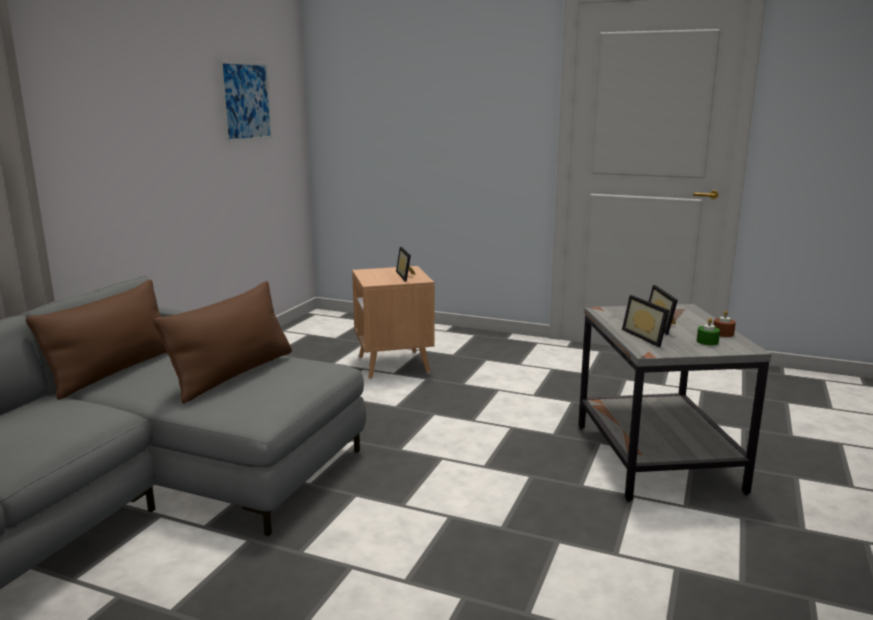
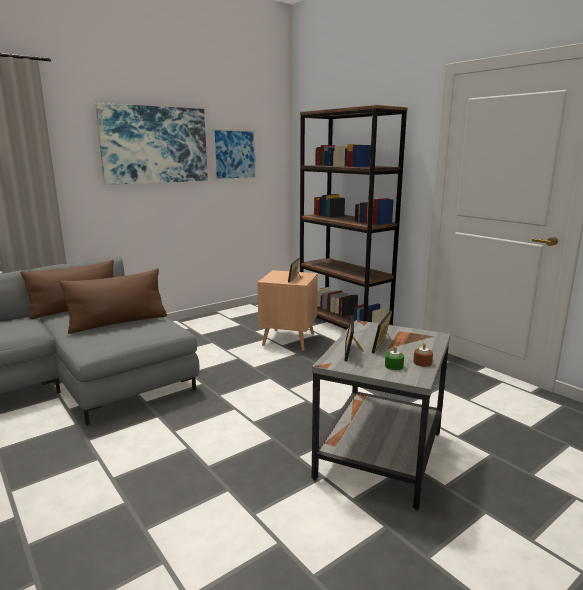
camera: 30 degrees right, 0 degrees up
(151, 87) = (155, 145): none -> picture
(435, 333) = (343, 324): none -> brown bookcase

